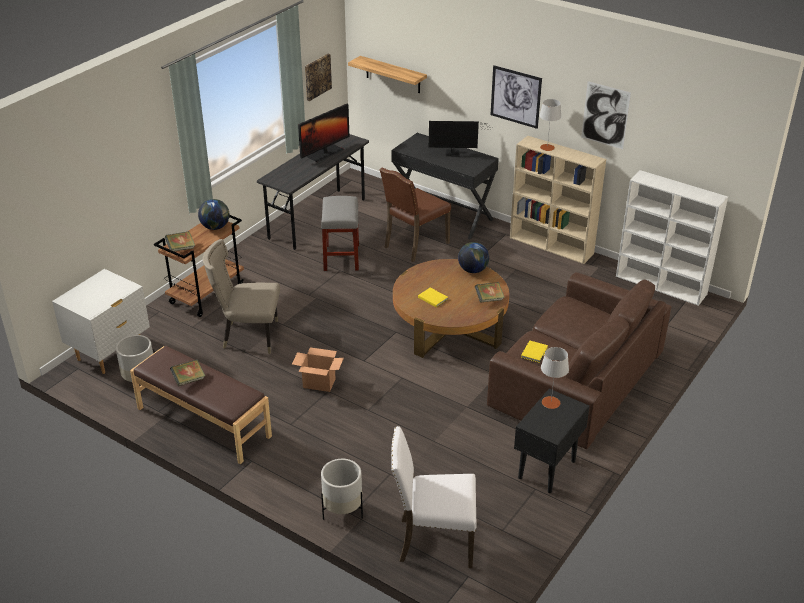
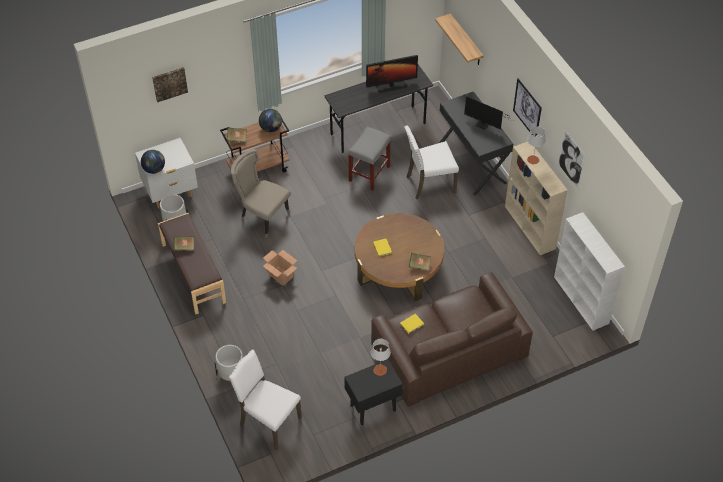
camera: 30 degrees right, 15 degrees up
(317, 76) = (407, 22): picture -> picture (169, 83)
(414, 245) = (429, 184): brown chair -> white chair
(473, 270) = (429, 235): globe -> globe (154, 169)

